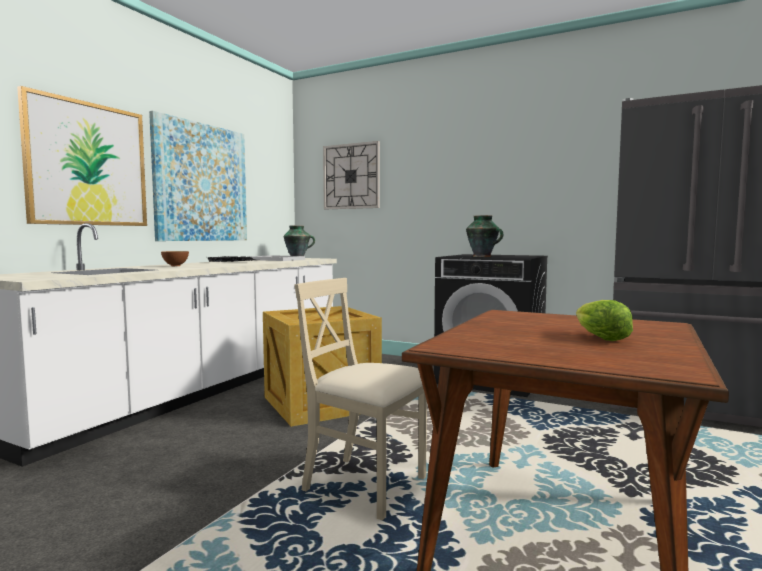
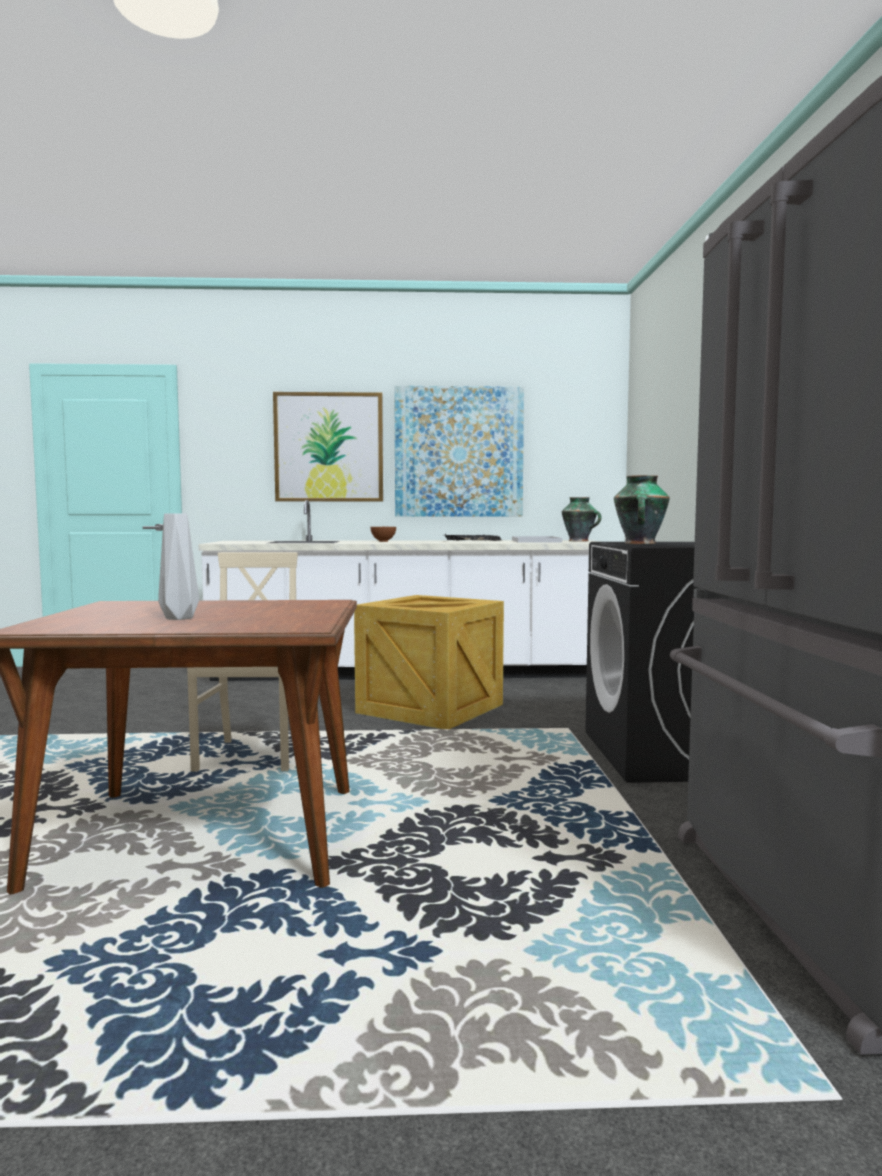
camera: 60 degrees right, 0 degrees up
(351, 176) = (656, 422): wall clock -> none
(599, 338) = (181, 618): lettuce -> grey vase

